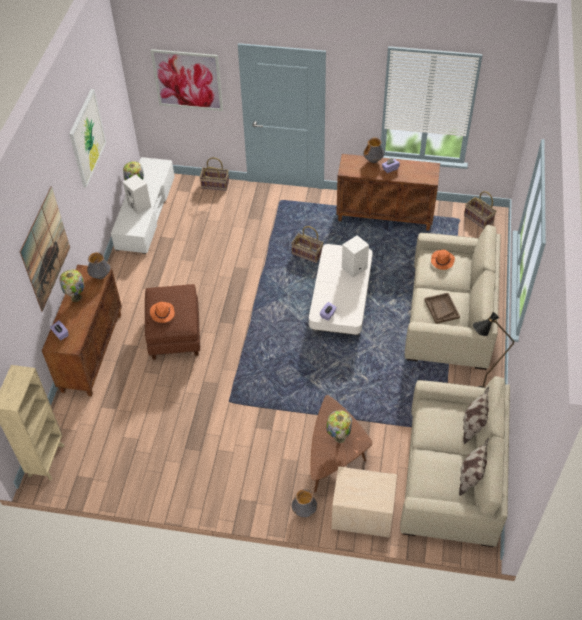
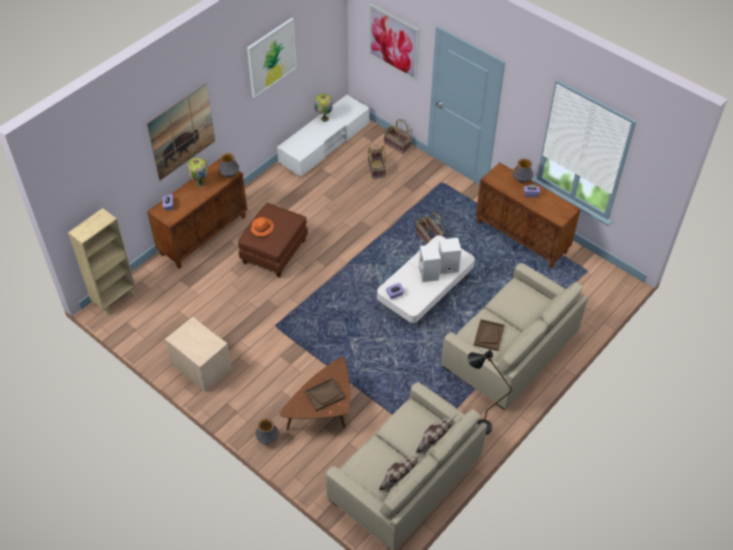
camera: 30 degrees right, 0 degrees up
(140, 206) = (315, 135): white speaker -> white speaker (429, 274)
(338, 438) = (324, 394): table lamp -> brown tray
(362, 513) = (309, 466): beige nightstand -> beige nightstand (201, 366)
(442, 261) = (523, 296): orange hat -> none
(479, 218) = (606, 279): basket -> basket (377, 169)

